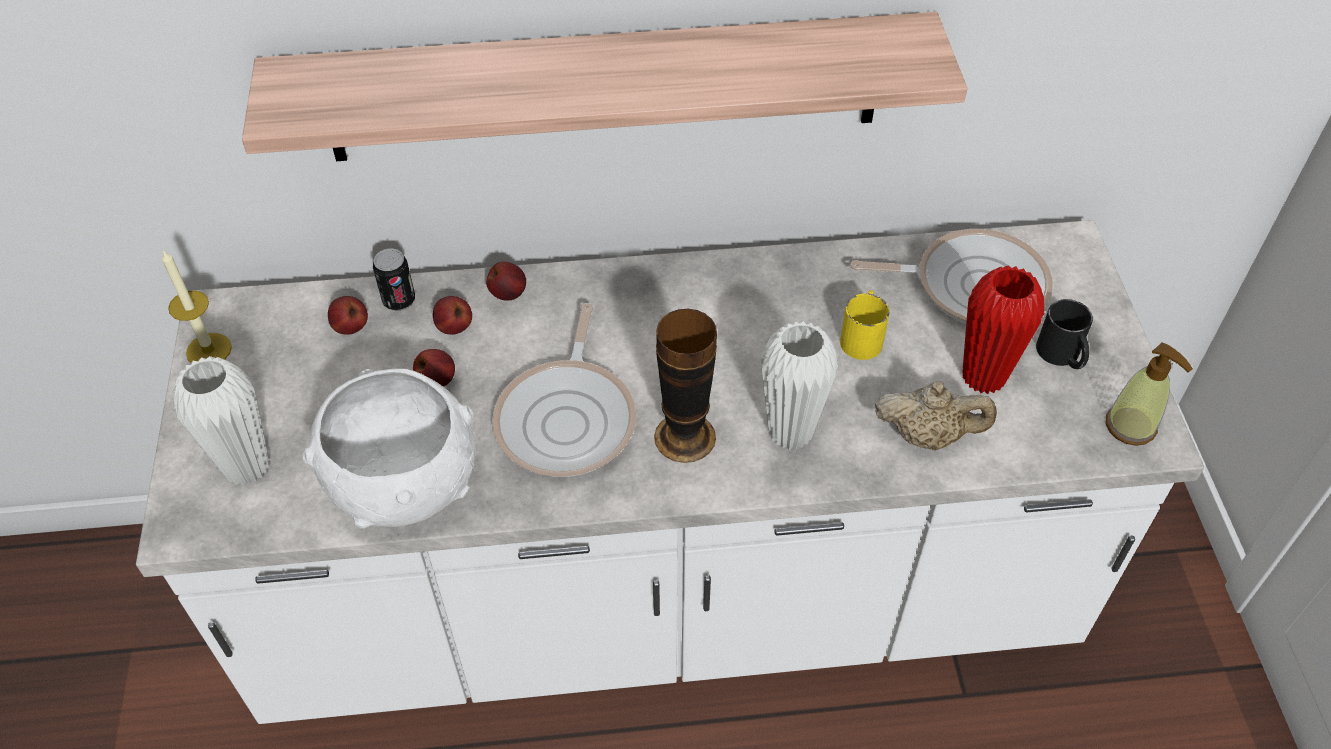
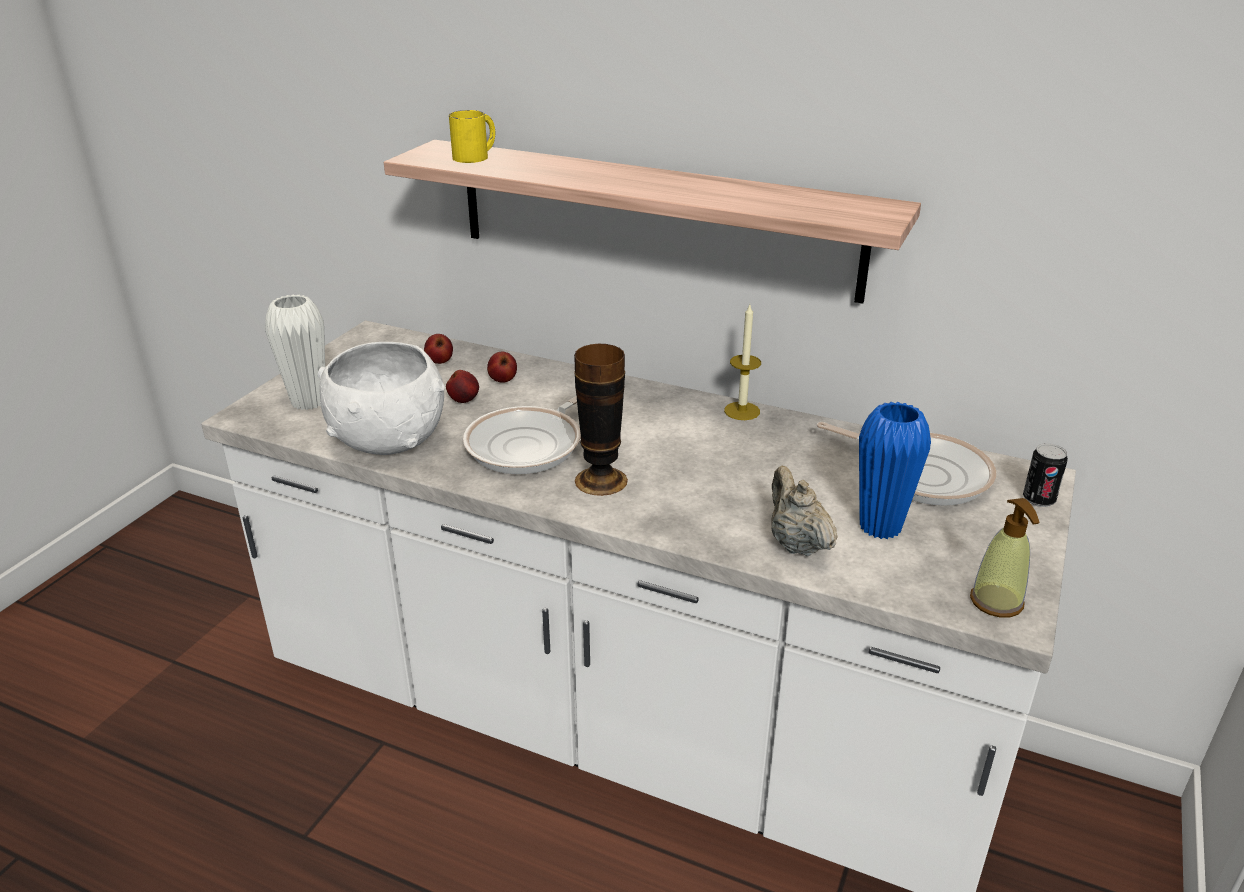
camera: 30 degrees right, 20 degrees down
(209, 350) = (348, 347): candle -> candle (742, 411)
(399, 300) = (482, 358): can -> can (1038, 499)
(508, 293) = (555, 375): apple -> none
(790, 432) = (684, 504): white vase -> none
(862, 336) = (796, 472): yellow mug -> yellow mug (476, 156)
(928, 435) = (796, 544): beige teapot -> beige teapot turned 150 degrees counterclockwise
(983, 377) = (880, 527): red vase -> blue vase
(1062, 356) = (967, 538): black mug -> none

